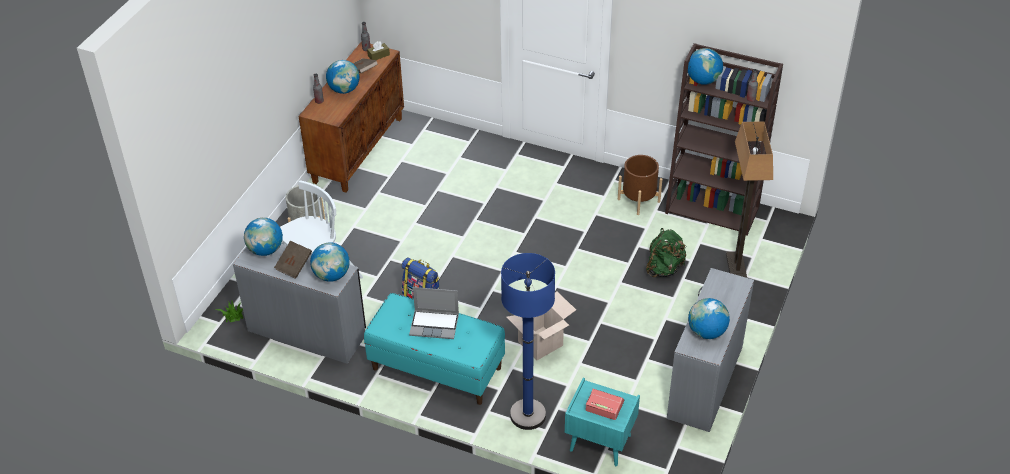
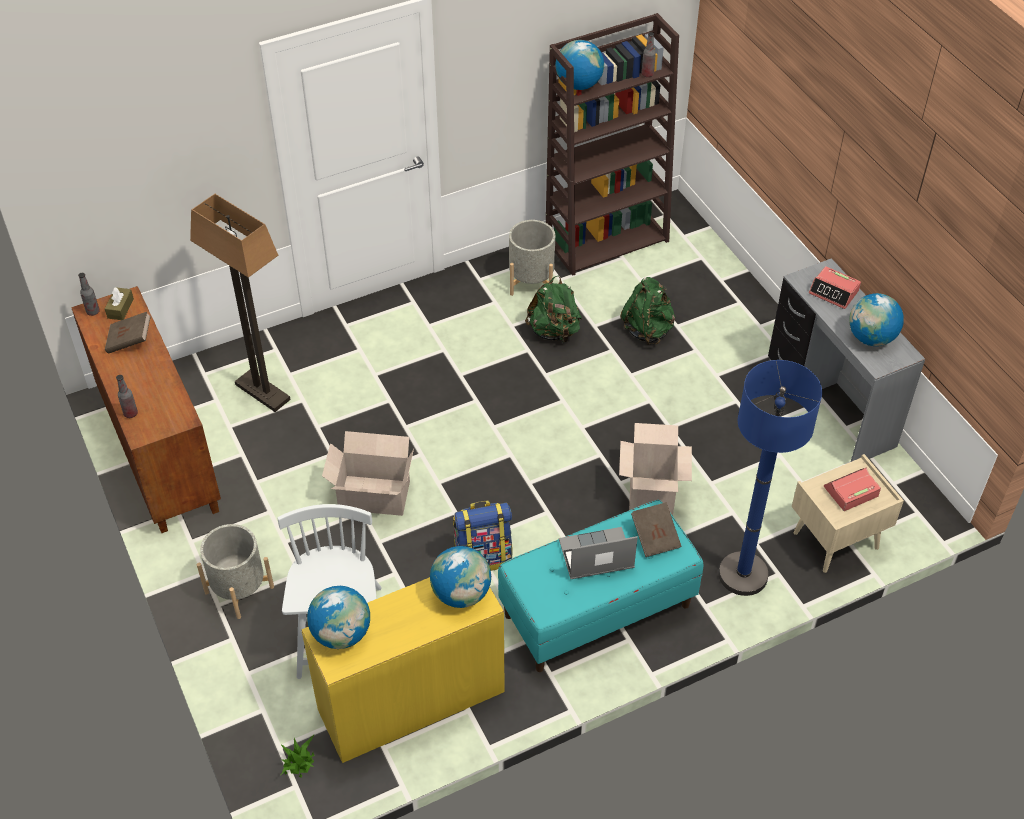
camera: 50 degrees left, 5 degrees up
(294, 266) = (403, 621): brown book -> brown book (655, 537)
(307, 331) = (410, 699): grey desk -> yellow desk
(344, 90) = (141, 377): globe -> none
(416, 237) = (372, 494): none -> cardboard box
(435, 324) = (595, 556): laptop -> laptop turned 150 degrees counterclockwise
(599, 443) = (835, 541): turquoise nightstand -> beige nightstand
(612, 232) = (554, 331): none -> green backpack
(638, 200) = (531, 281): brown planter -> grey planter
(725, 296) = (834, 292): none -> alarm clock
(736, 269) = (705, 279): floor lamp -> floor lamp (263, 392)

